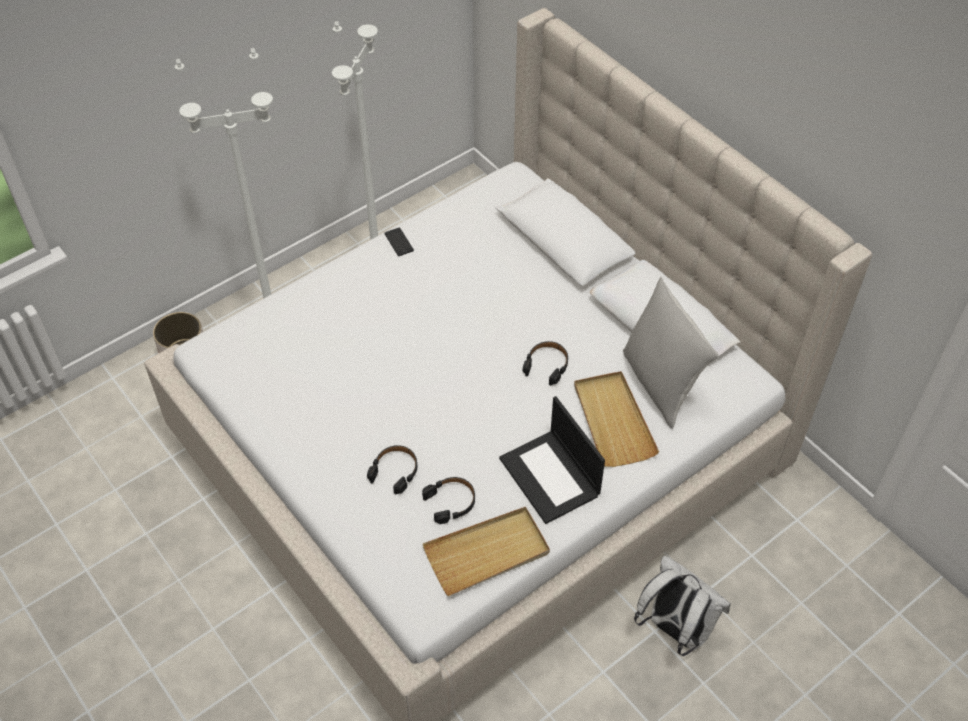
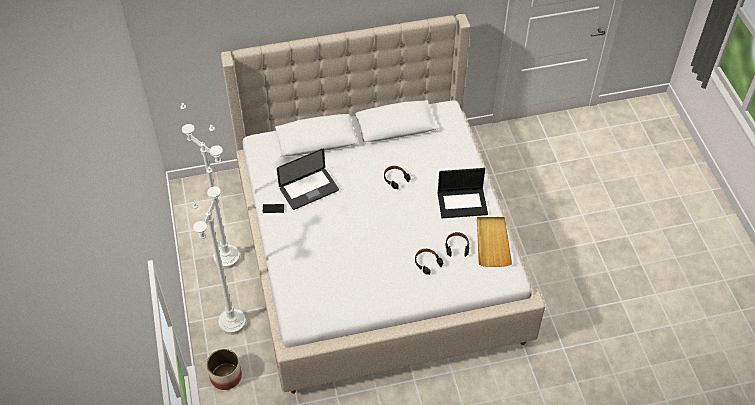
camera: 65 degrees left, 0 degrees up
(458, 268) = (309, 189): none -> laptop
(613, 421) = (443, 167): beige tray -> none
(660, 384) = (431, 141): grey pillow -> none
(675, 629) = (517, 219): white backpack -> none

